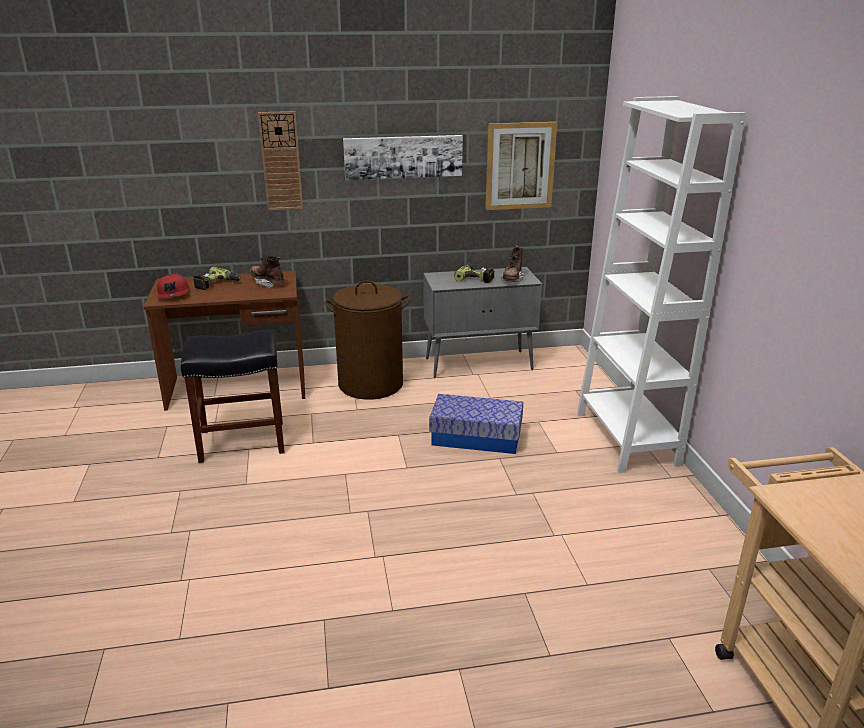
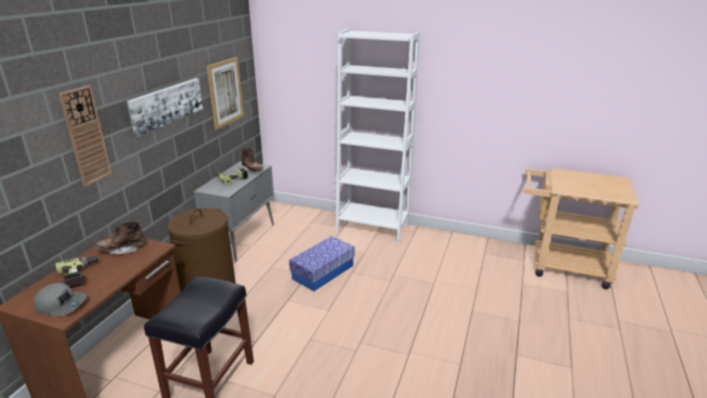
camera: 60 degrees left, 0 degrees up
(174, 294) = (62, 304): red cap -> grey cap

